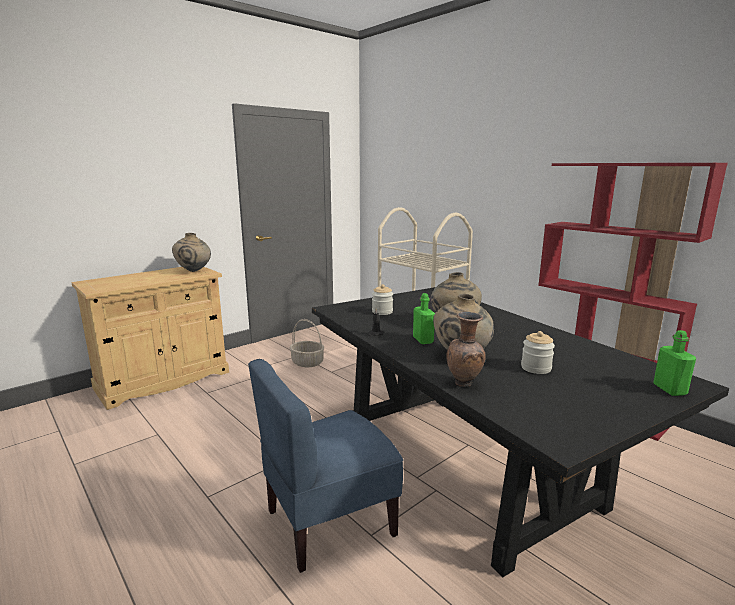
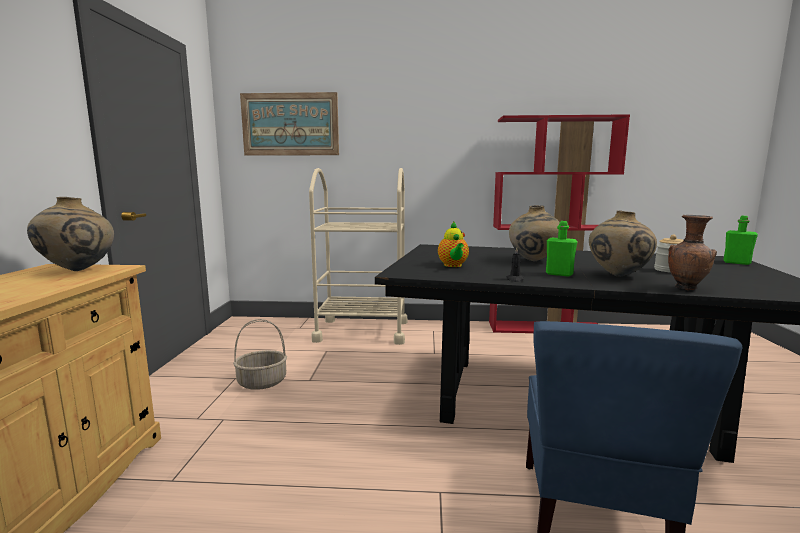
camera: 45 degrees left, 5 degrees down
(382, 312) = (453, 265): jar -> teapot
(401, 166) = (290, 124): none -> picture

